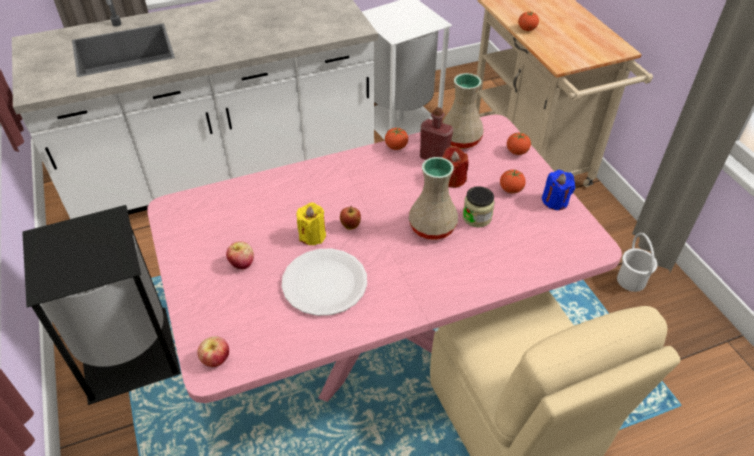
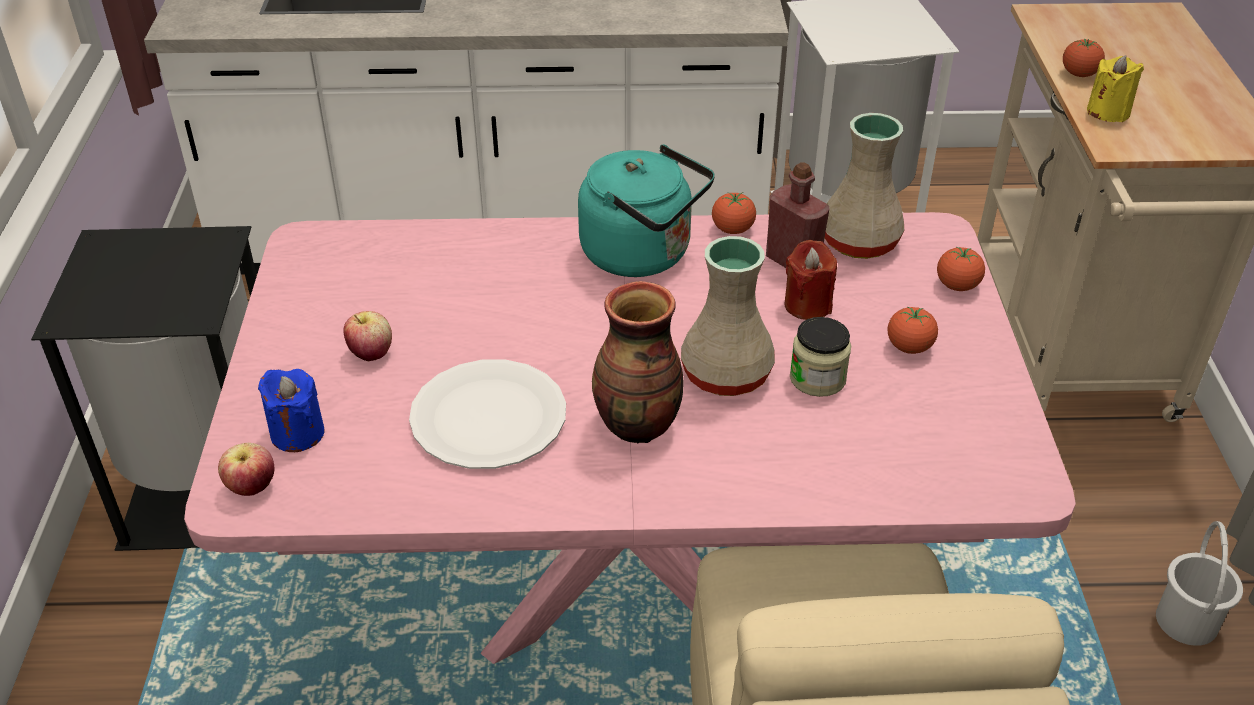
camera: 20 degrees right, 5 degrees down
(312, 235) = (509, 338): yellow candle -> yellow candle (1108, 112)
(350, 226) = (582, 338): apple -> none
(358, 171) = (643, 254): none -> turquoise kettle
(403, 266) = (638, 426): none -> vase
(555, 201) = (986, 387): blue candle -> blue candle (297, 433)

